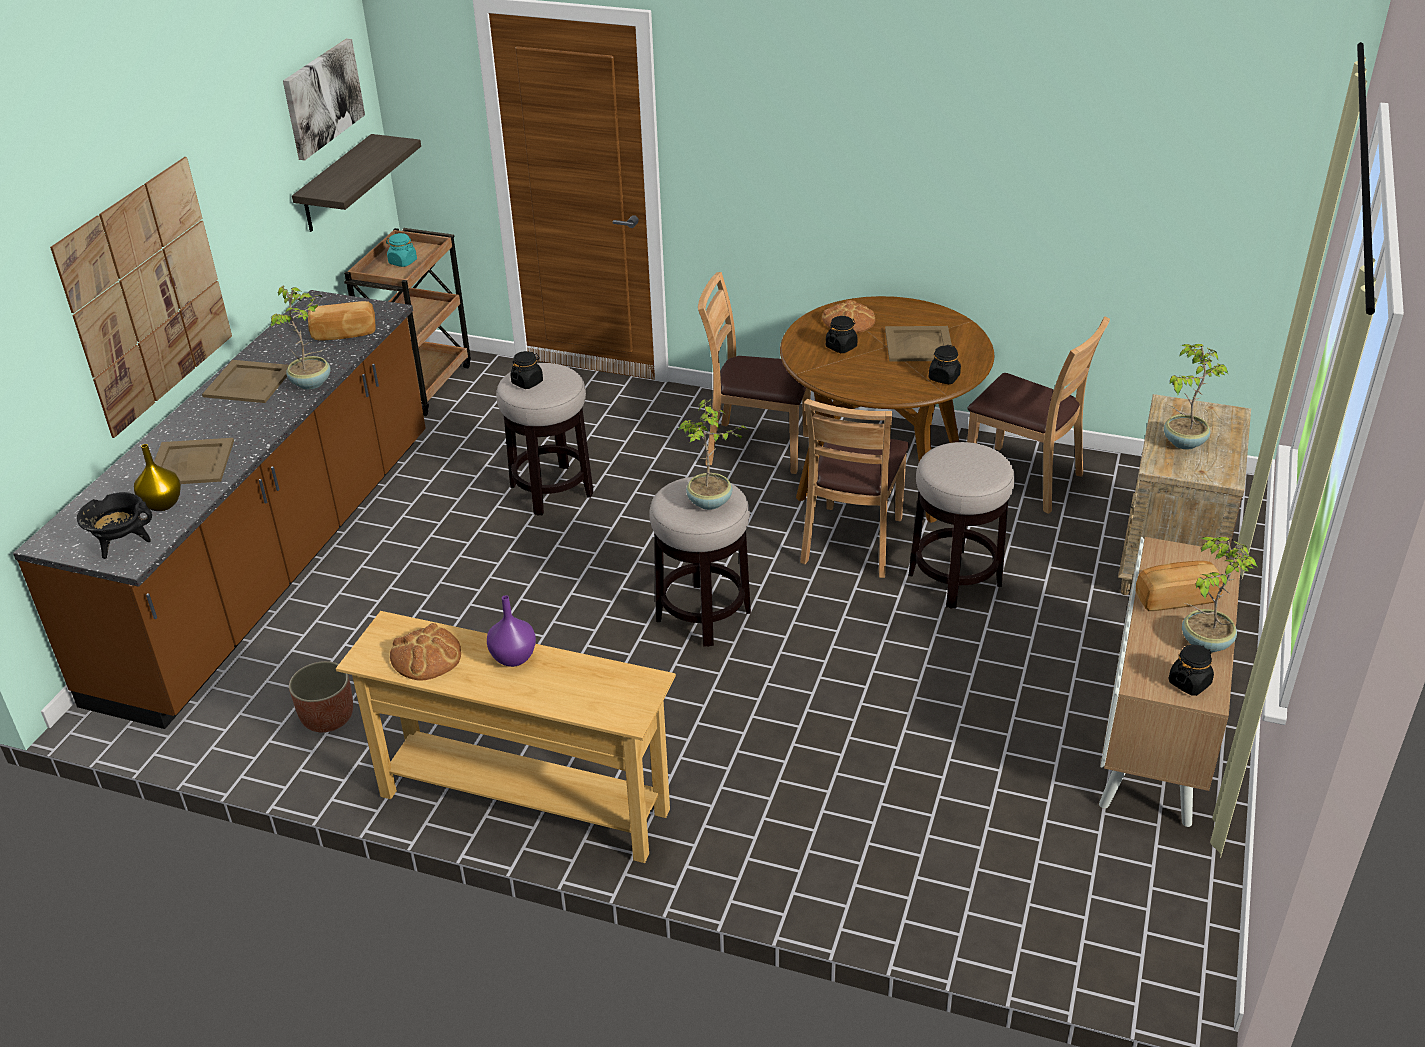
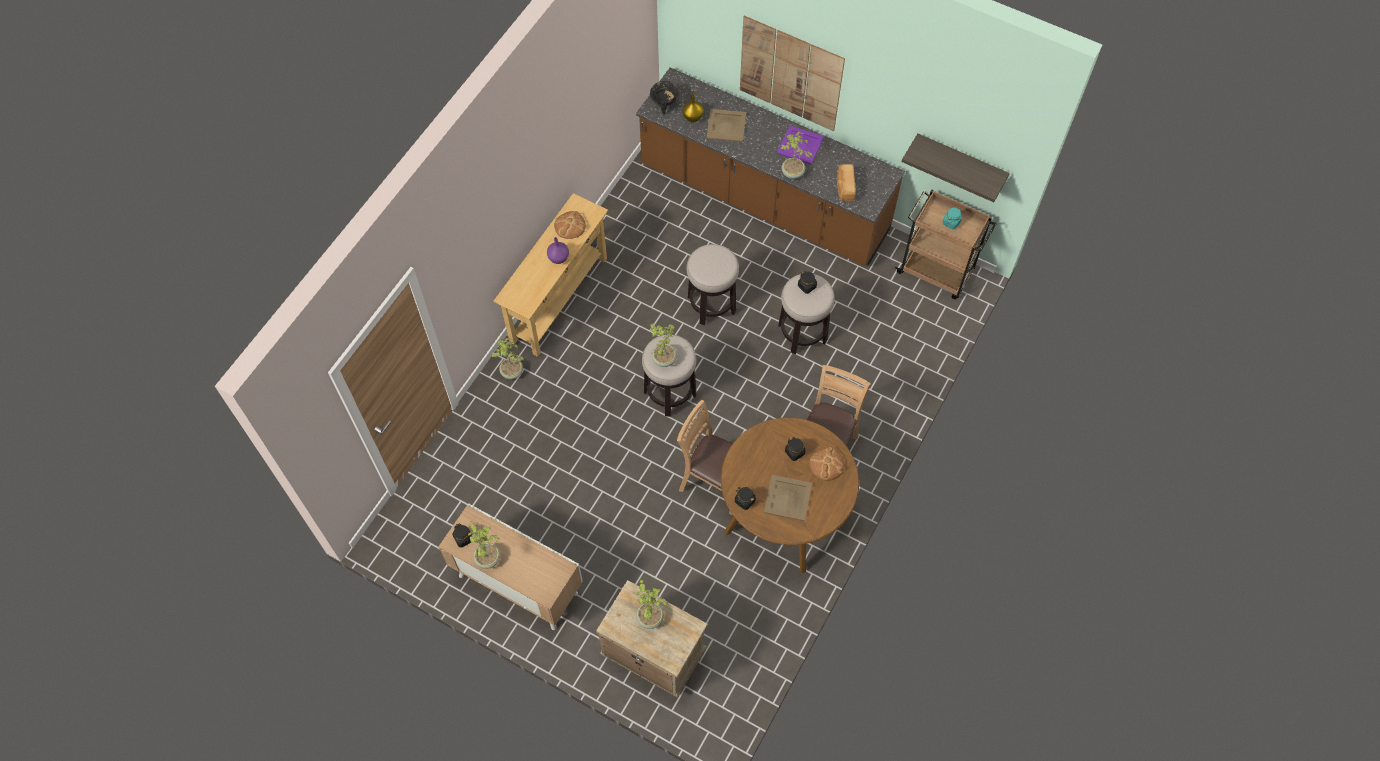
camera: 100 degrees right, 25 degrees up
(248, 382) = (800, 145): beige tray -> purple tray
(322, 98) = (973, 127): picture -> none
(328, 718) = (636, 225): planter -> none
(718, 843) = (511, 372): none -> potted plant
(955, 578) = (668, 528): stool -> stool (711, 304)
(1024, 479) = (757, 600): brown chair -> none
(1175, 597) = (524, 559): bread -> none

